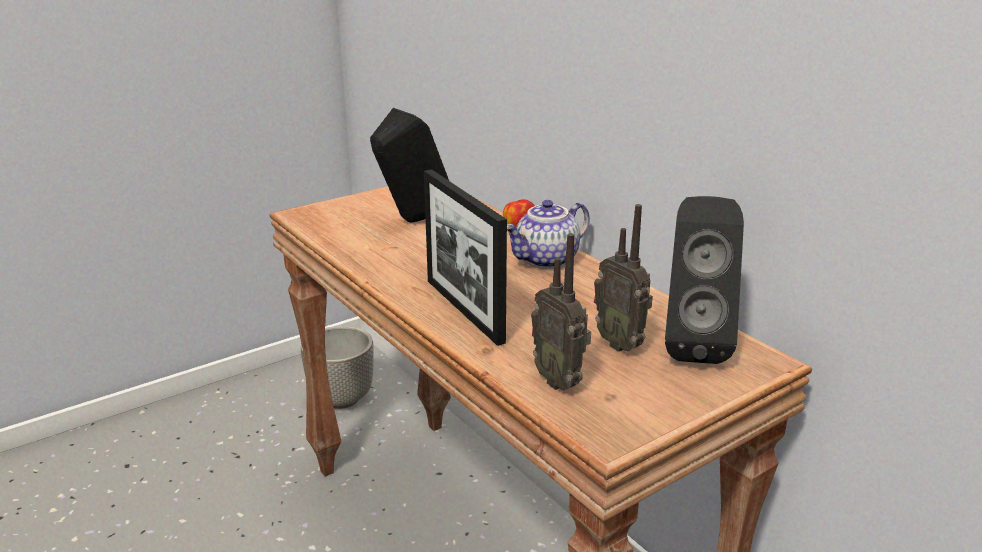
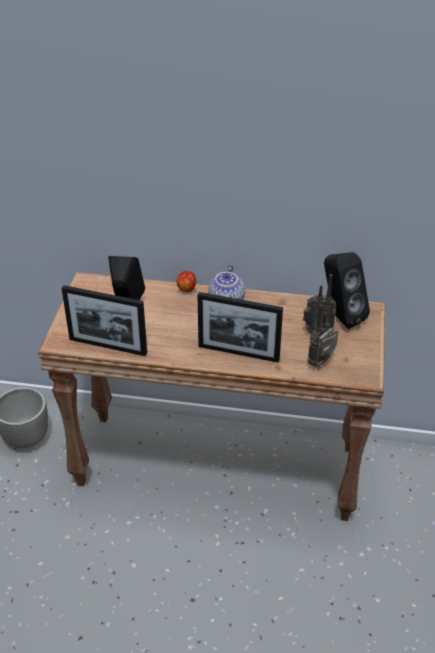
camera: 45 degrees left, 15 degrees up
(336, 237) = (108, 346): none -> picture frame
(560, 380) = (322, 364): radio -> radio turned 120 degrees clockwise

